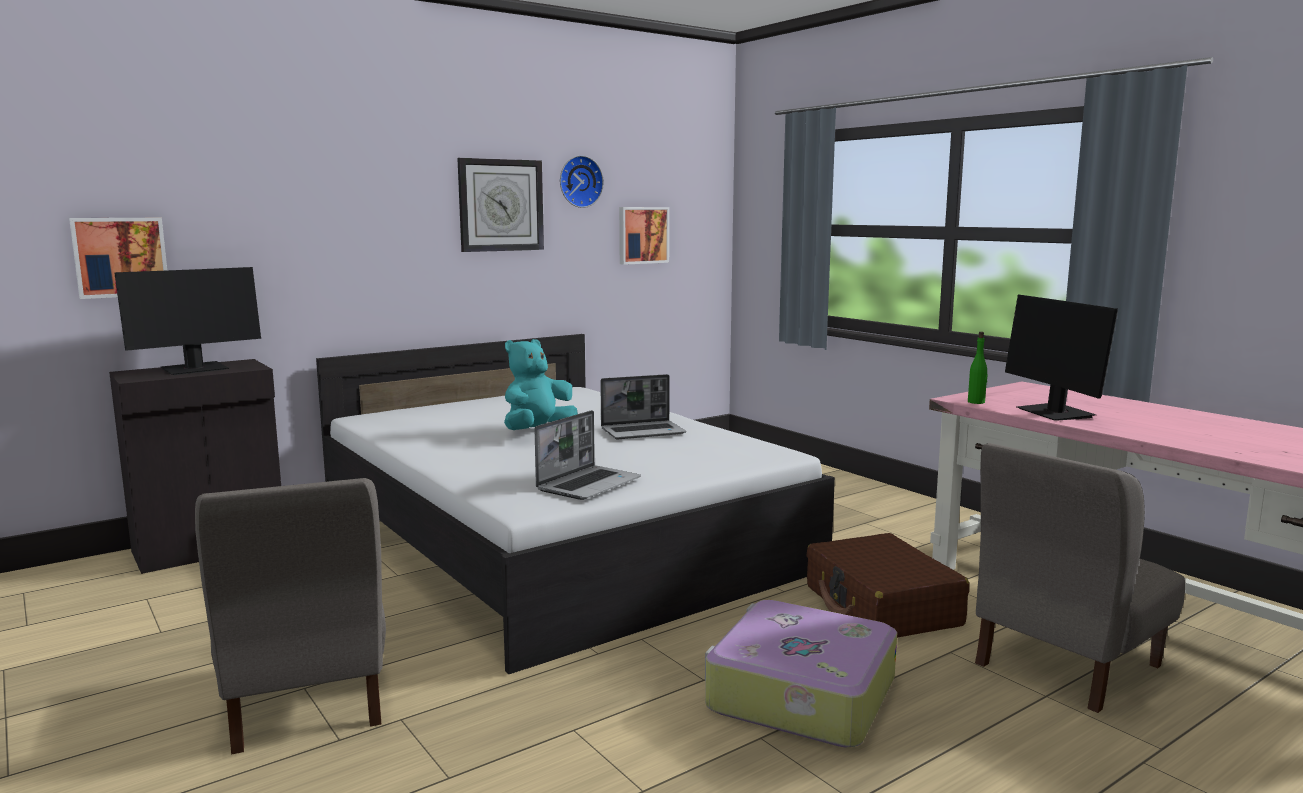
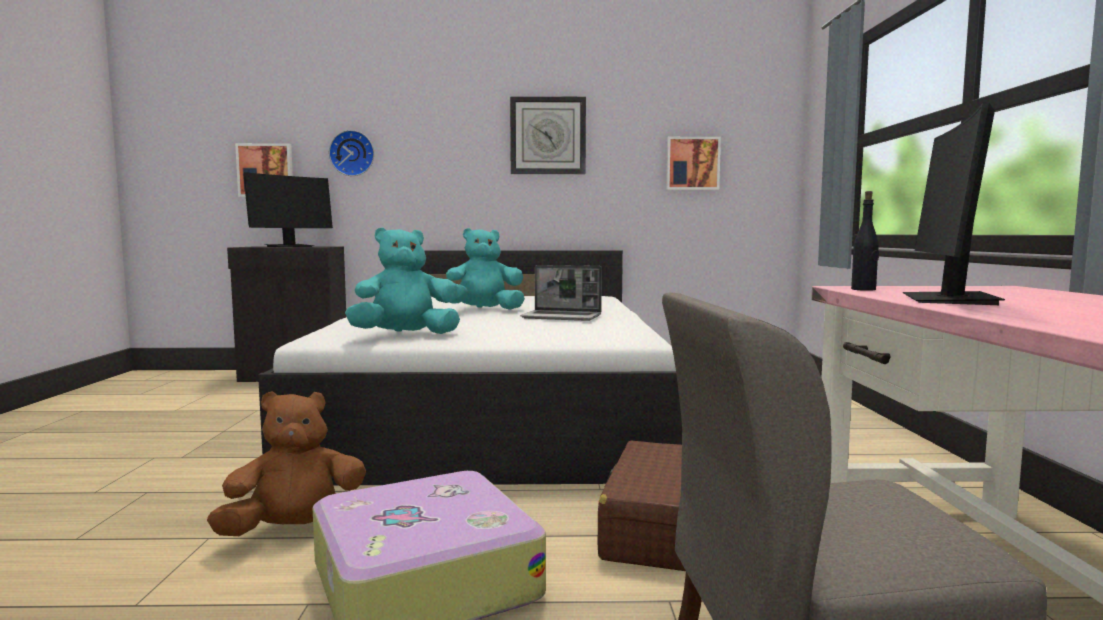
camera: 35 degrees right, 5 degrees down
(195, 369) = (290, 246): monitor -> monitor turned 45 degrees counterclockwise
(306, 700) = (137, 464): grey chair -> none
(579, 181) = (625, 115): wall clock -> wall clock (352, 153)
(589, 484) = (405, 335): laptop -> turquoise plush toy
(637, 699) = (296, 533): none -> brown plush toy
(976, 402) = (863, 289): green bottle -> black bottle

